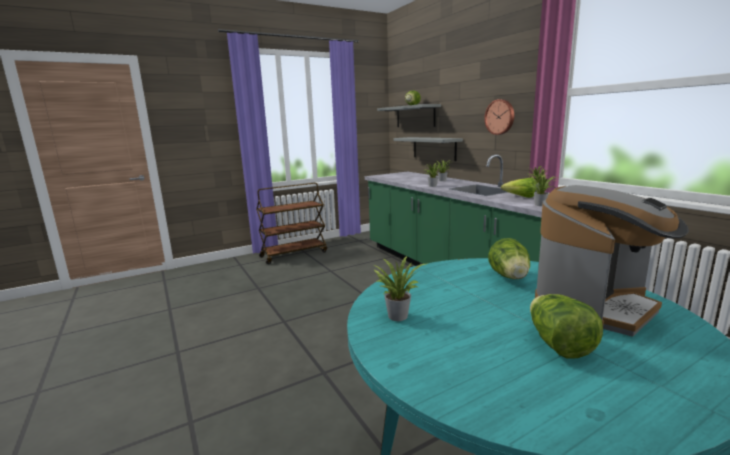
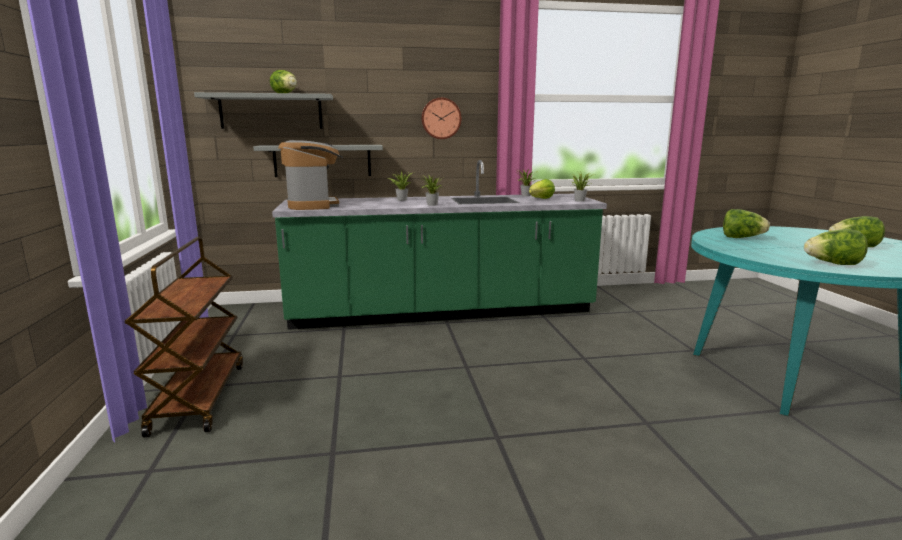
camera: 70 degrees left, 0 degrees up
(397, 315) = (833, 264): potted plant -> lettuce
(595, 307) = (793, 235): coffee machine -> coffee machine (313, 205)

